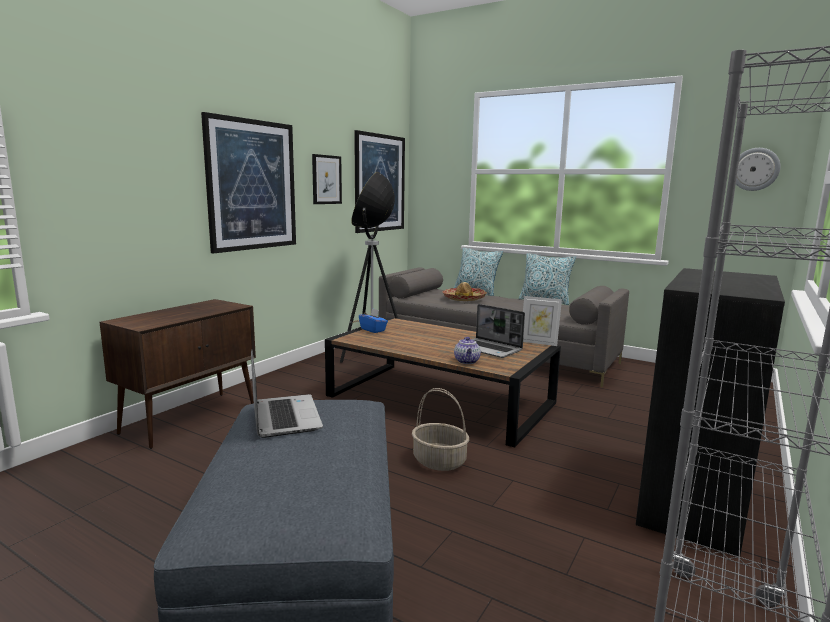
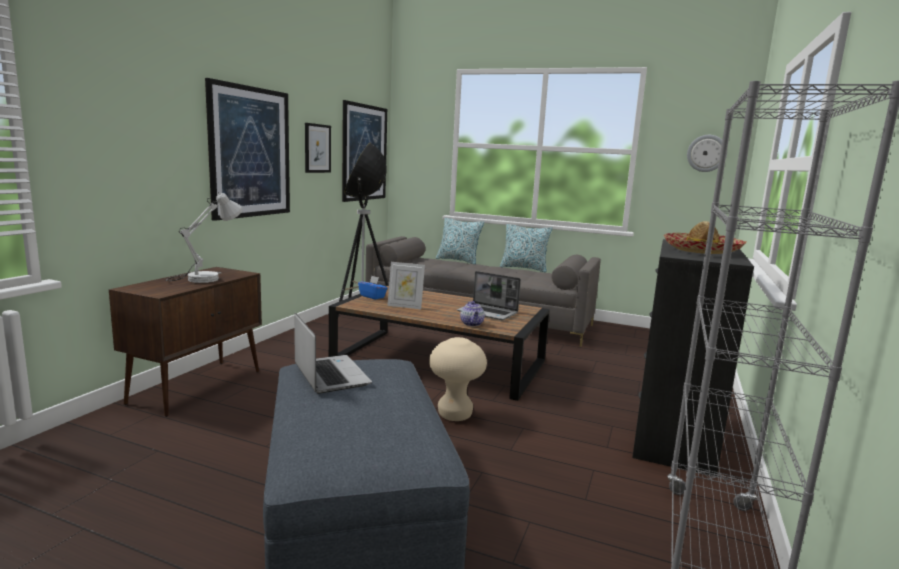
camera: 10 degrees left, 0 degrees up
(195, 310) = (204, 278): none -> white table lamp
(440, 461) = (454, 415): basket -> beige stool
(464, 299) = (449, 267): hat -> hat (701, 251)
(538, 342) = (529, 306): picture frame -> picture frame (405, 306)

